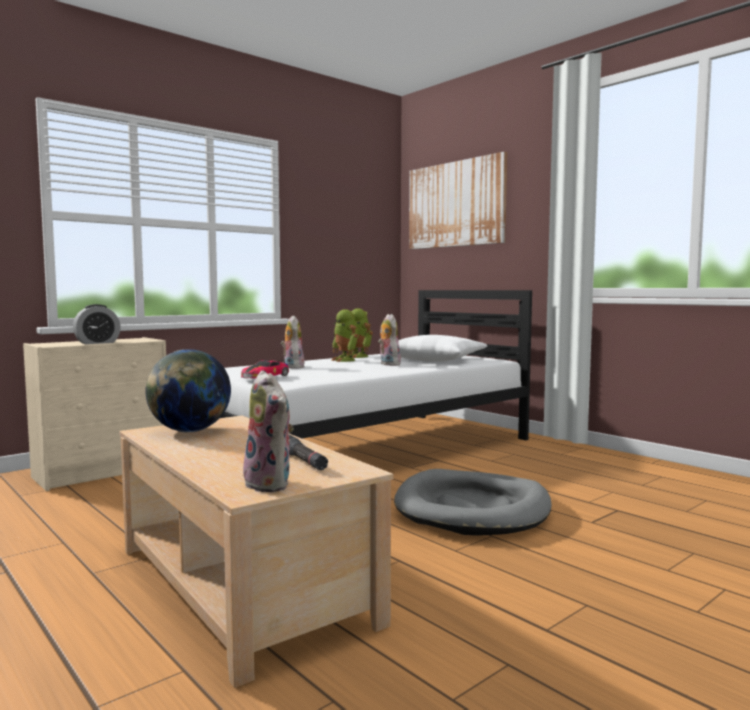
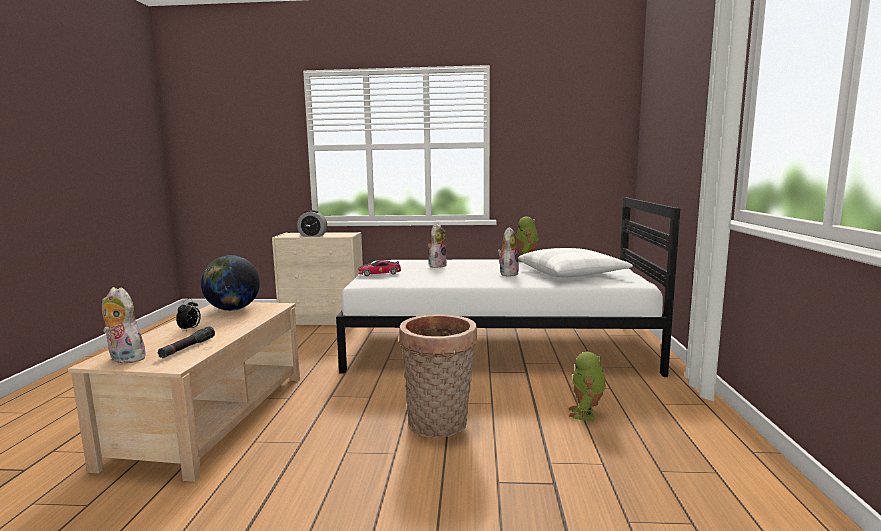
camera: 45 degrees right, 5 degrees up
(221, 452) = (190, 329): none -> alarm clock
(271, 484) = (124, 359): plush toy -> plush toy turned 105 degrees clockwise
(346, 360) = (498, 263): toy robot -> toy robot (586, 414)
(455, 204) = (666, 103): picture -> none
(472, 509) = (439, 425): grey dog bed -> basket

